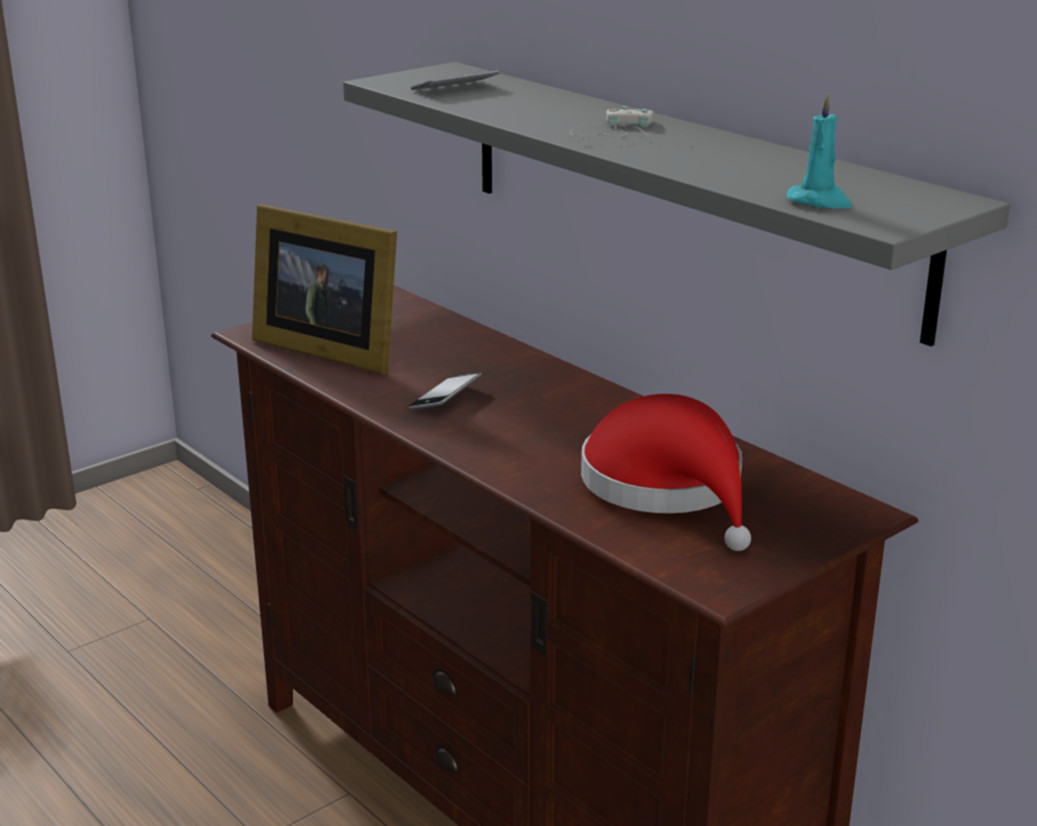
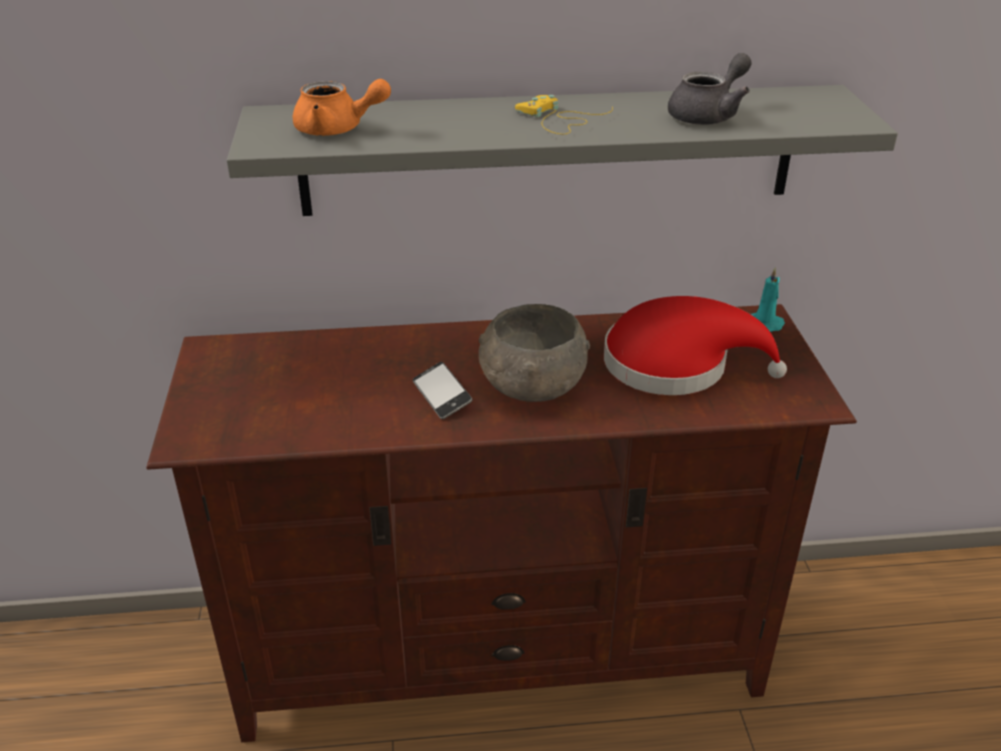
camera: 55 degrees left, 10 degrees up
(327, 348) = (274, 415): picture frame -> none
(455, 88) = (337, 129): phone -> orange teapot
(518, 430) = (531, 386): none -> grey bowl
(619, 132) = (558, 120): white game controller -> yellow game controller
(757, 171) = (708, 115): none -> grey teapot
(820, 201) = (797, 121): turquoise candle -> turquoise candle (766, 325)

